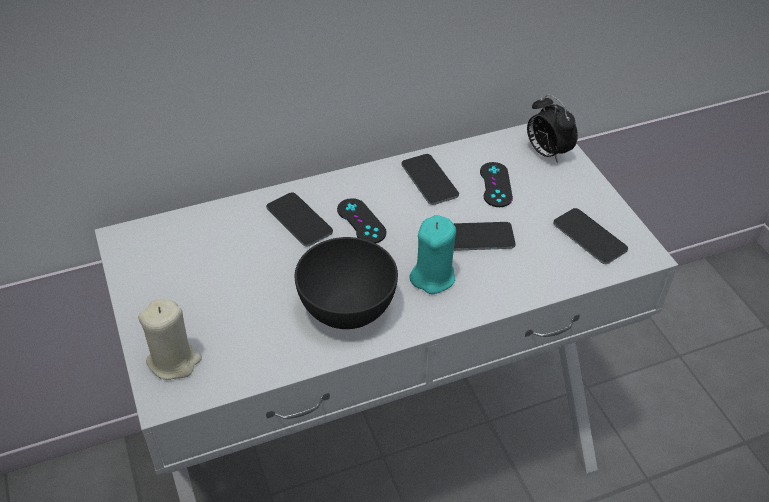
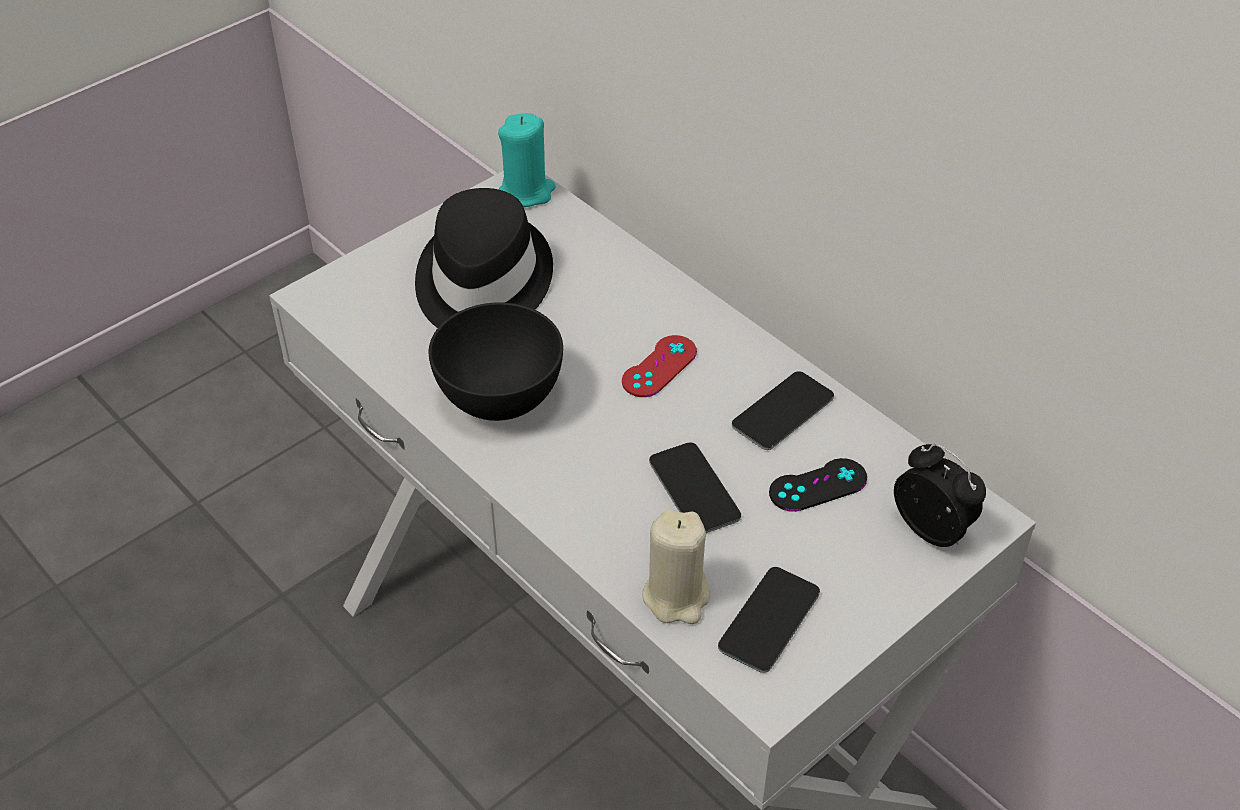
camera: 70 degrees right, 0 degrees up
(174, 361) = (363, 285): beige candle -> beige candle (676, 596)
(219, 289) = (481, 283): none -> black hat
(299, 220) = (629, 310): phone -> none
(361, 221) = (659, 367): black game controller -> red game controller
(432, 277) = (594, 463): turquoise candle -> turquoise candle (526, 192)
(546, 153) = (933, 530): alarm clock -> alarm clock turned 105 degrees clockwise

